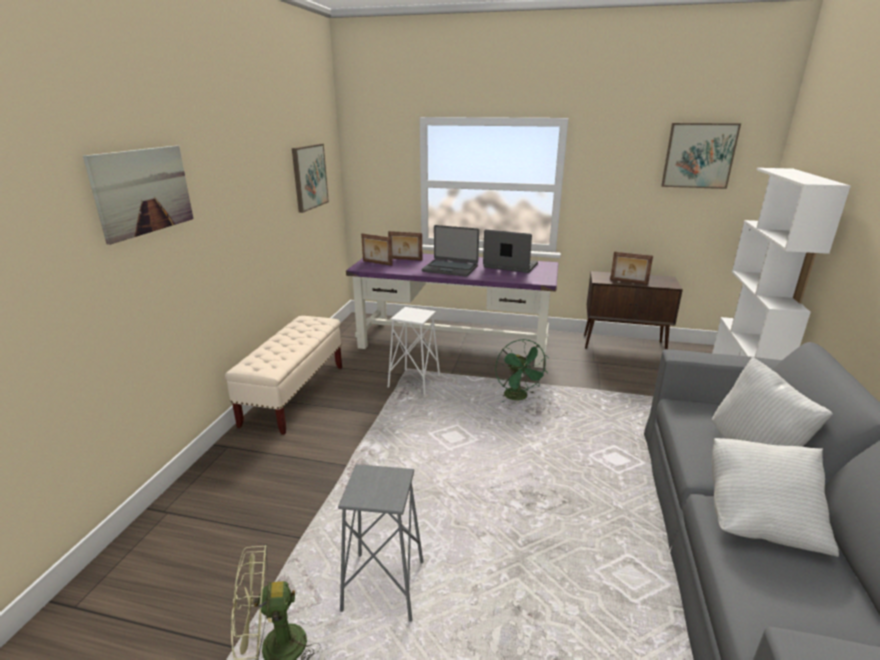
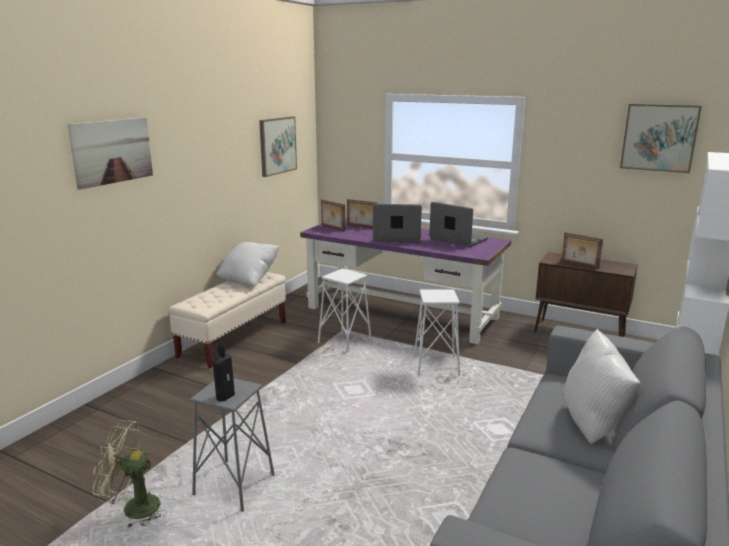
camera: 15 degrees right, 5 degrees down
(381, 493) = (226, 395): none -> black bottle
(450, 269) = (397, 238): laptop -> laptop turned 150 degrees clockwise
(519, 397) = (436, 366): green fan -> white stool
(760, 519) = (551, 471): white pillow -> white pillow (249, 280)

